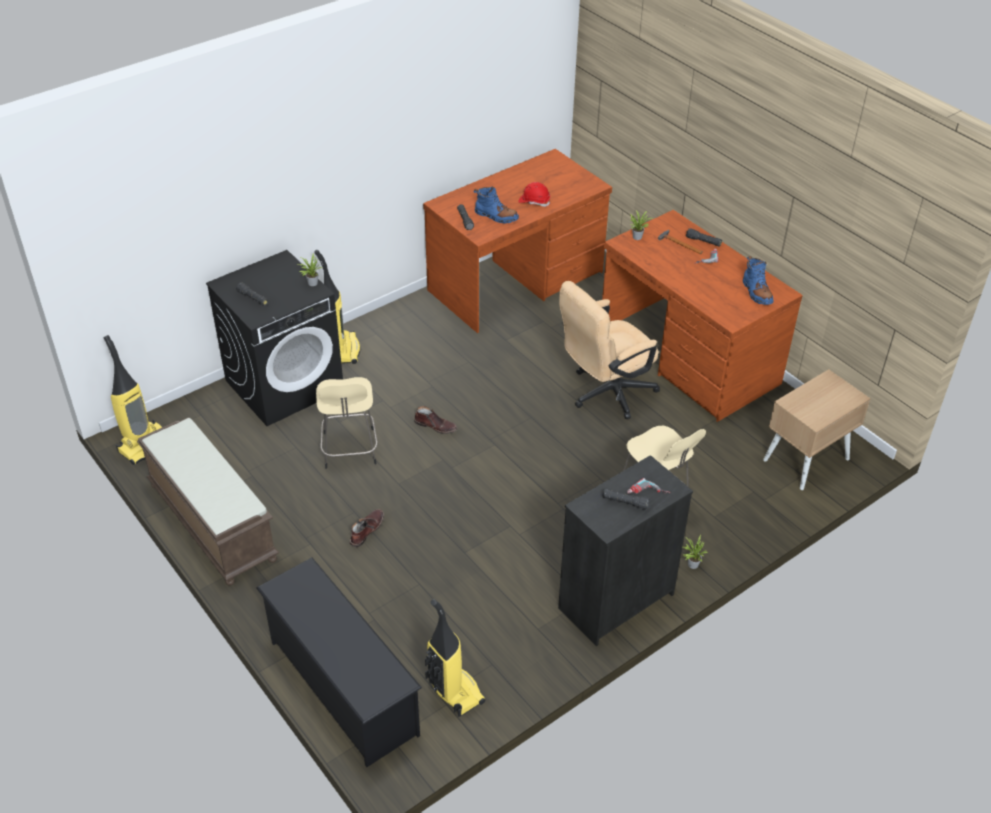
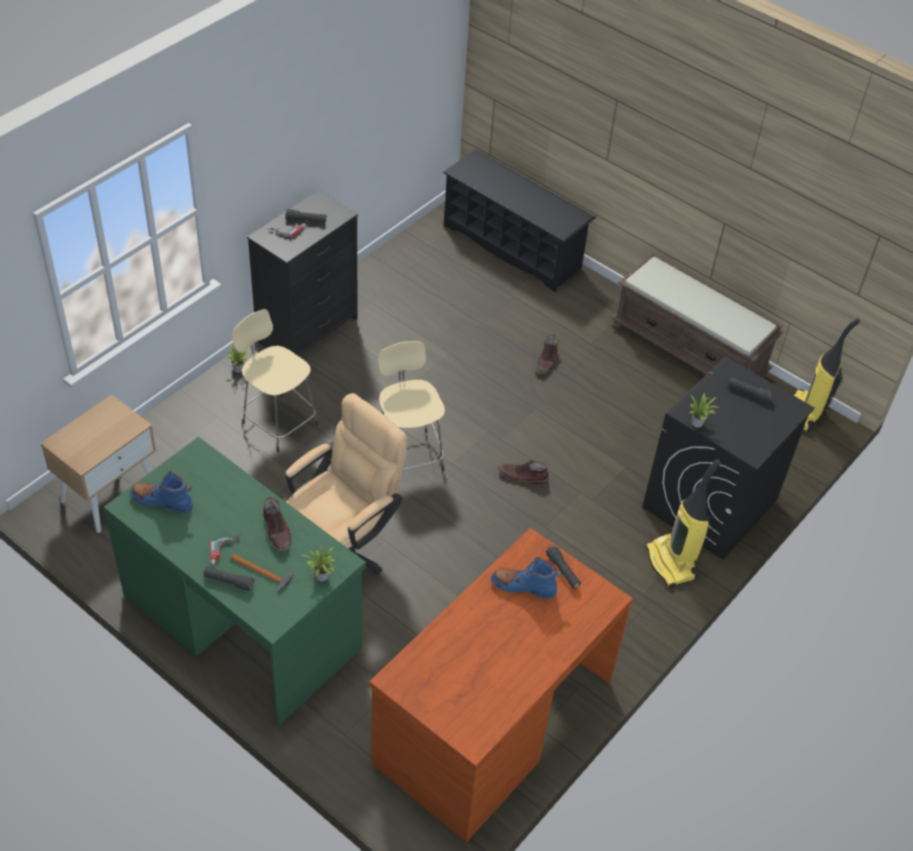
camera: 165 degrees right, 5 degrees up
(349, 450) = (600, 436): beige stool -> beige stool (409, 454)
(453, 690) = (428, 254): vacuum cleaner -> none
(534, 201) = (478, 626): red hard hat -> none
(667, 265) = (277, 531): none -> brown boot
(687, 357) = (242, 620): brown desk -> green desk
(756, 292) = (162, 501): blue boot -> blue boot turned 45 degrees counterclockwise

